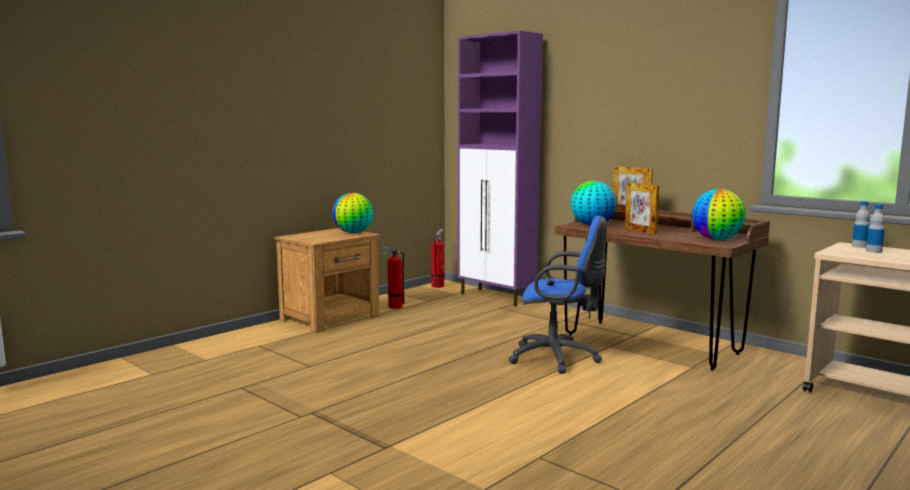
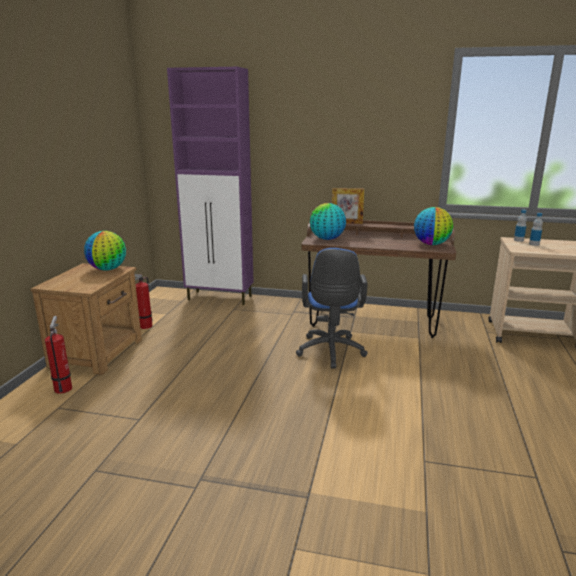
camera: 30 degrees left, 10 degrees up
(438, 285) = (159, 294): fire extinguisher -> fire extinguisher (63, 387)
(558, 358) = (330, 352): blue office chair -> blue office chair turned 105 degrees clockwise
(640, 231) = (369, 241): picture frame -> none

